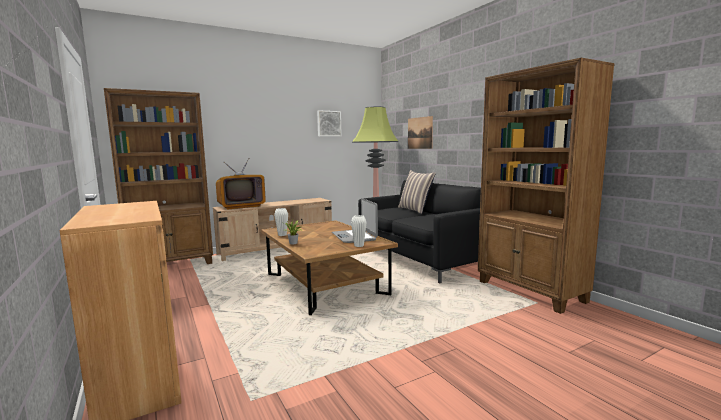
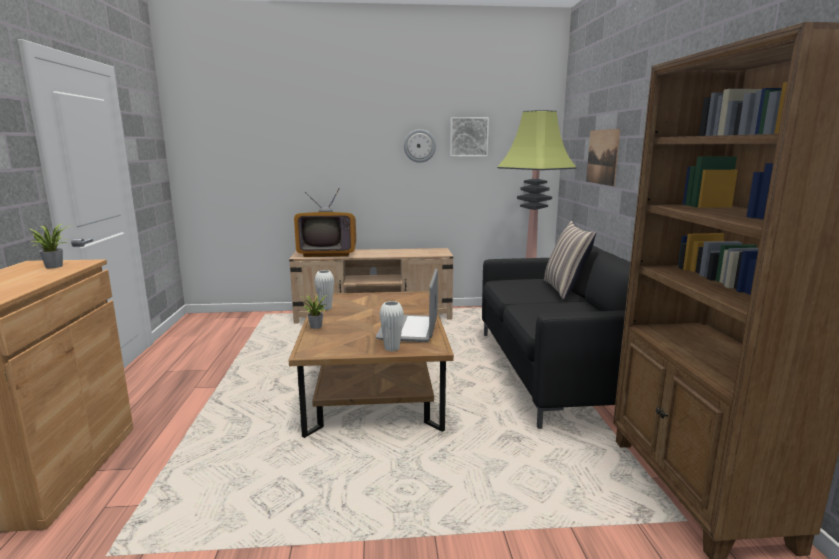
camera: 25 degrees right, 5 degrees up
(126, 205) = (54, 266): none -> potted plant
(172, 265) = (239, 319): brown bookcase -> none
(298, 129) = (419, 146): none -> wall clock

